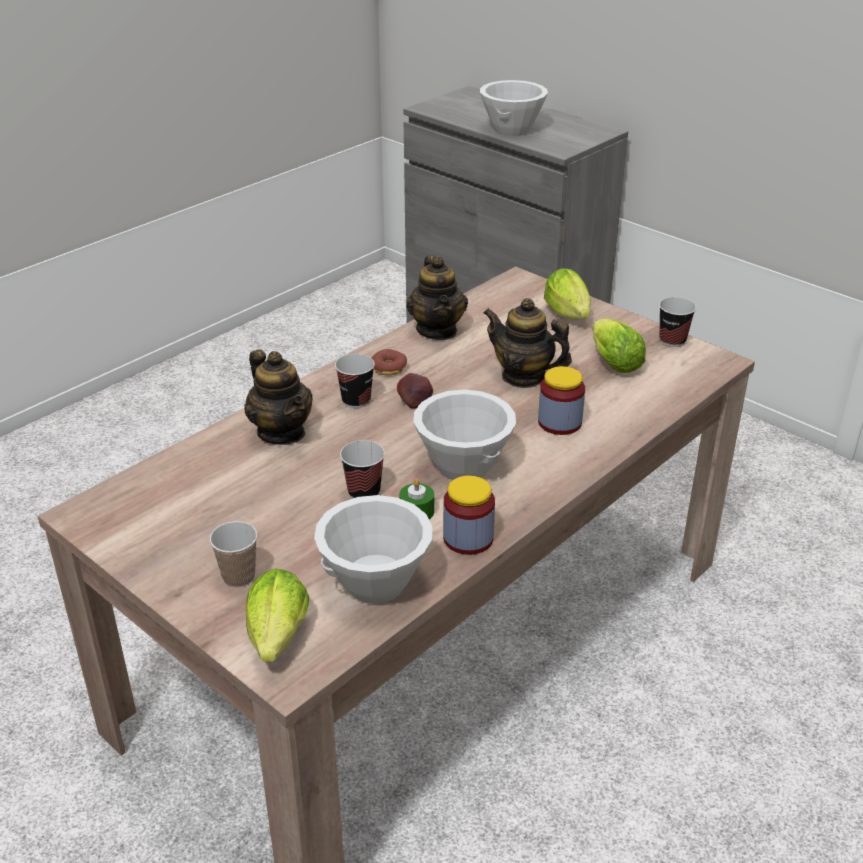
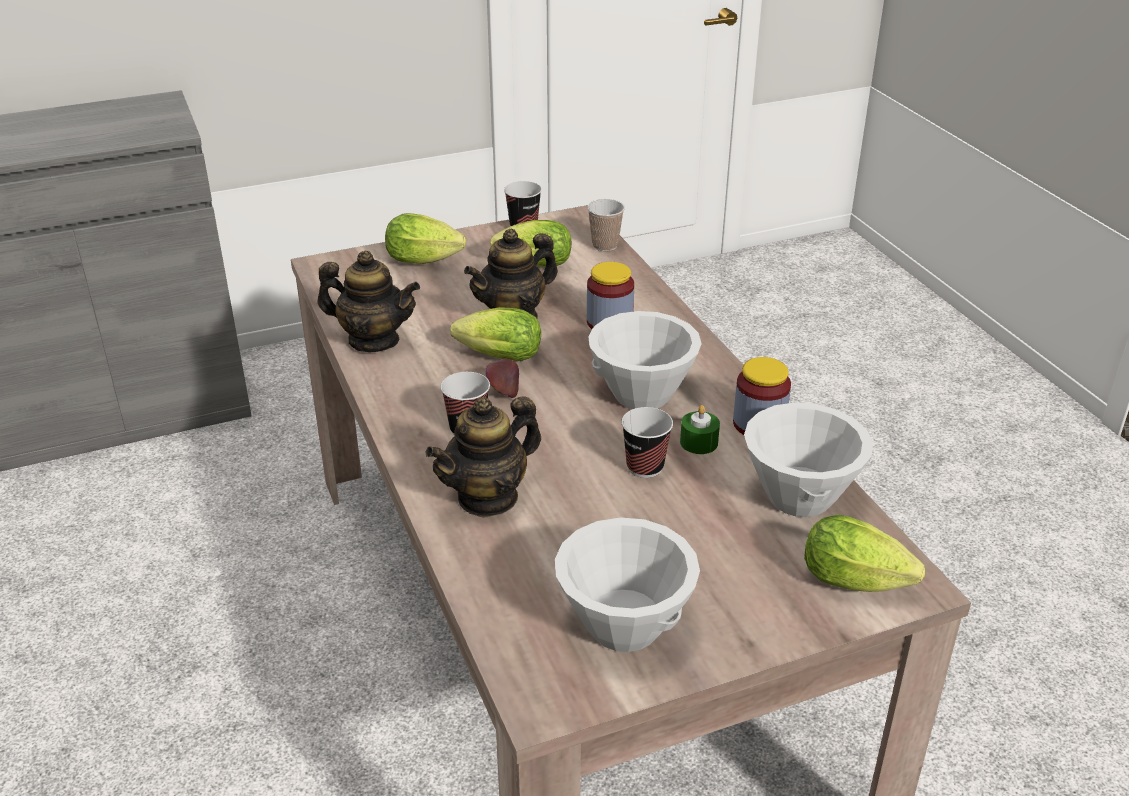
camera: 65 degrees left, 0 degrees up
(238, 577) = (743, 588): cup -> cup (605, 245)
(281, 432) = (488, 497): teapot -> teapot turned 150 degrees clockwise
(389, 368) = (420, 391): donut -> none
(460, 385) = (495, 357): none -> lettuce
(511, 130) = (79, 140): white bowl -> white bowl (624, 627)

